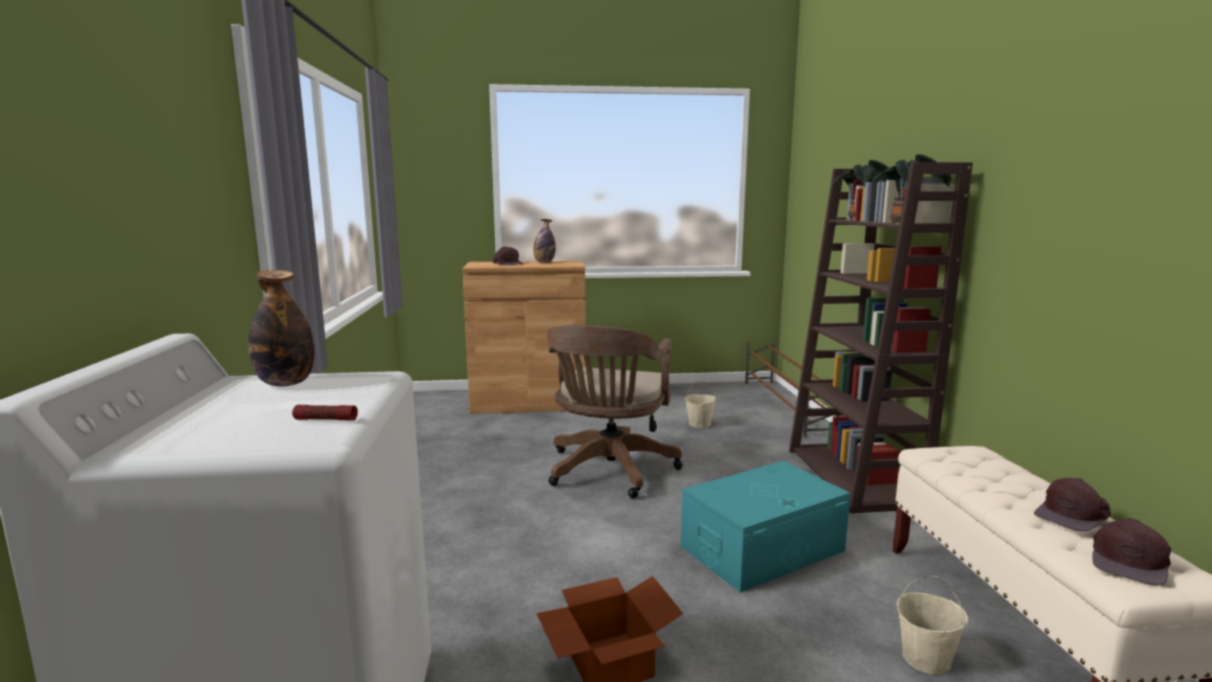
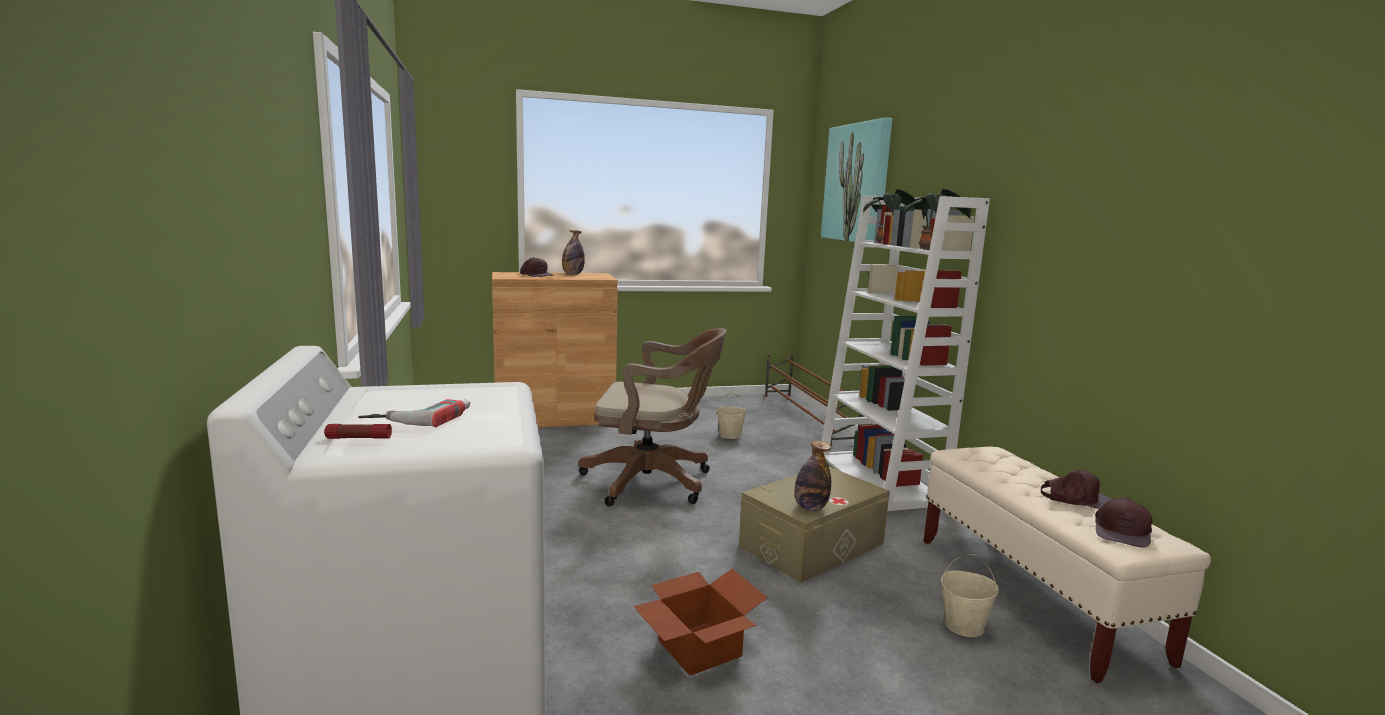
camera: 10 degrees left, 0 degrees up
(258, 410) = (419, 417): none -> power drill
(286, 383) = (420, 393): bottle -> bottle (810, 508)
(325, 420) = (491, 424): flashlight -> flashlight (358, 438)
(609, 472) = (654, 482): brown office chair -> brown office chair turned 90 degrees counterclockwise
(762, 548) = (812, 545): turquoise storage box -> beige storage box
(835, 158) = (857, 183): none -> picture
(854, 477) = (881, 481): brown bookcase -> white bookcase
(1073, 515) = (1077, 498): brown cap -> brown cap turned 120 degrees counterclockwise

